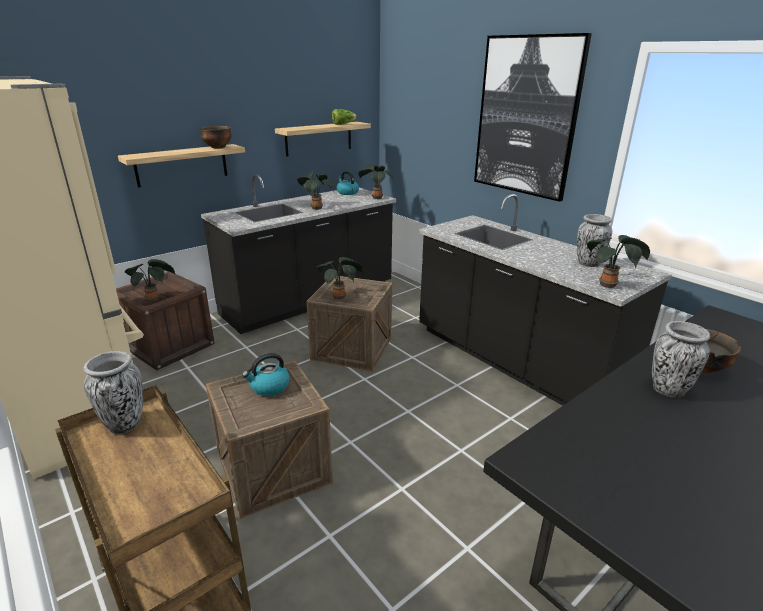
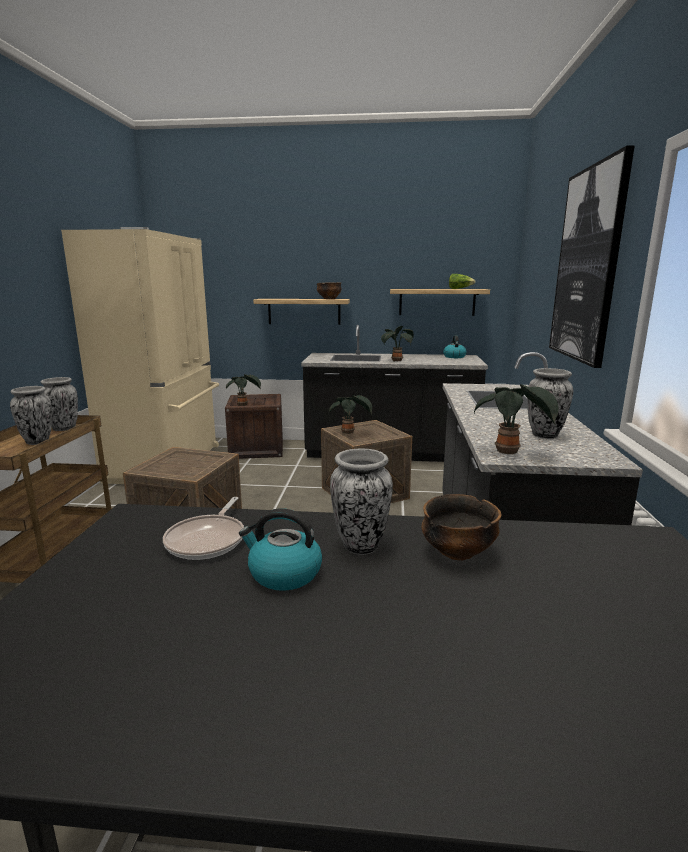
camera: 45 degrees right, 10 degrees down
(148, 459) = (37, 442): none -> vase
(269, 387) = (195, 460): kettle -> kettle (283, 573)
(376, 198) = (469, 362): potted plant -> none
(613, 441) = (208, 540): none -> frying pan

